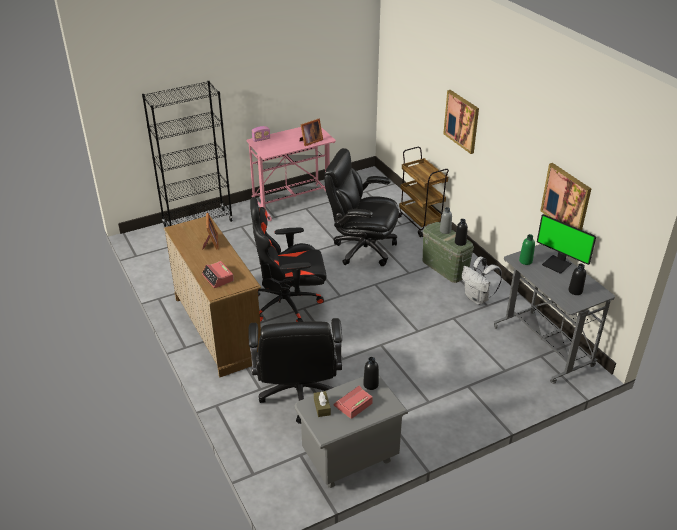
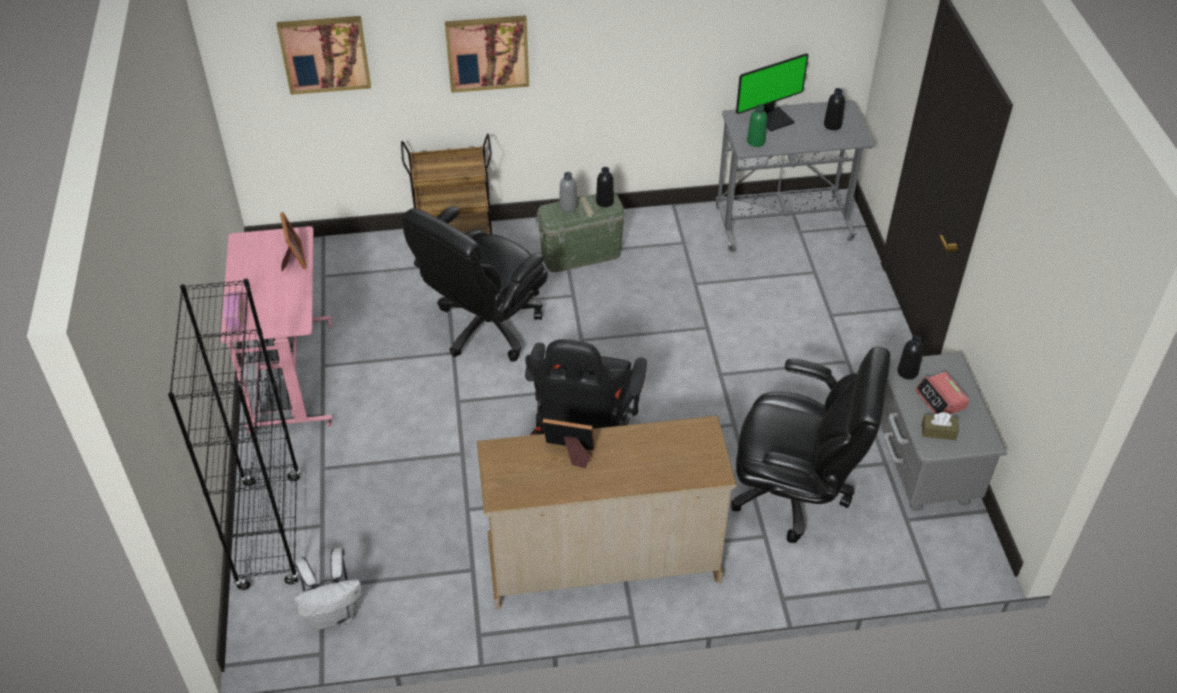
camera: 70 degrees left, 10 degrees up
(218, 278) = (677, 462): alarm clock -> none
(478, 298) = (665, 246): white backpack -> white backpack (333, 614)
(566, 199) = (738, 41): picture -> picture (325, 54)

